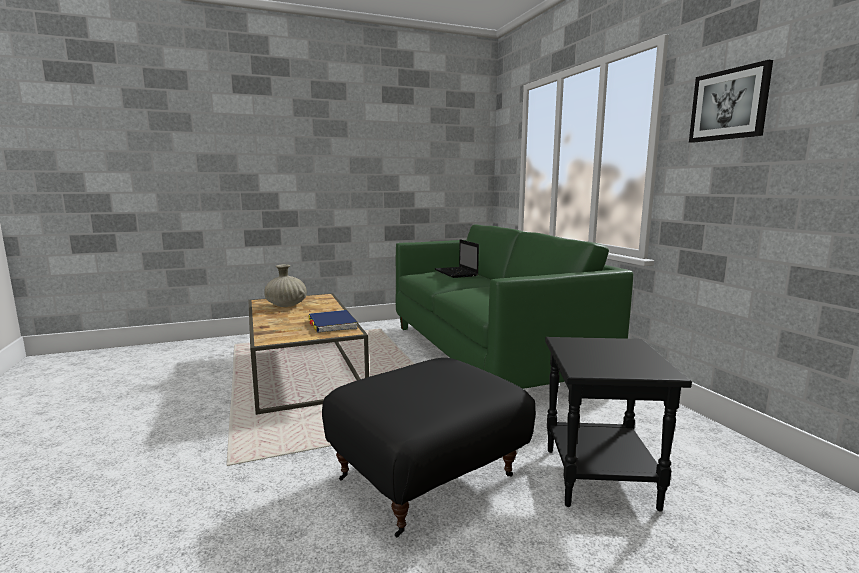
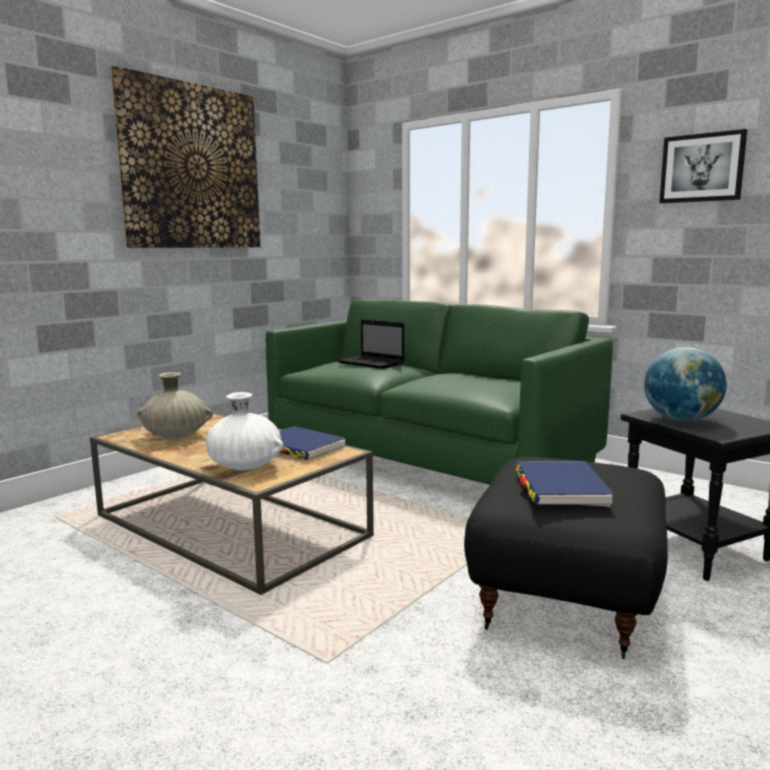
camera: 30 degrees left, 0 degrees up
(280, 330) = (245, 467): none -> white vase
(355, 130) = (192, 167): none -> picture
(406, 385) = (561, 488): none -> blue book
(582, 351) = (681, 420): none -> globe

